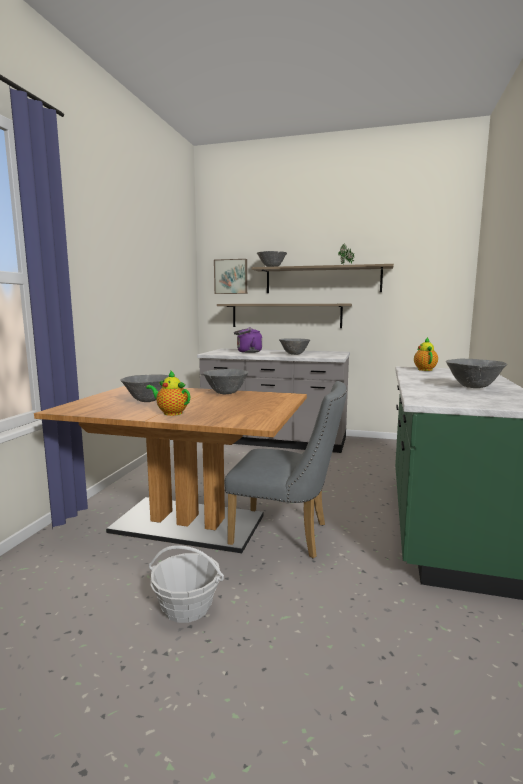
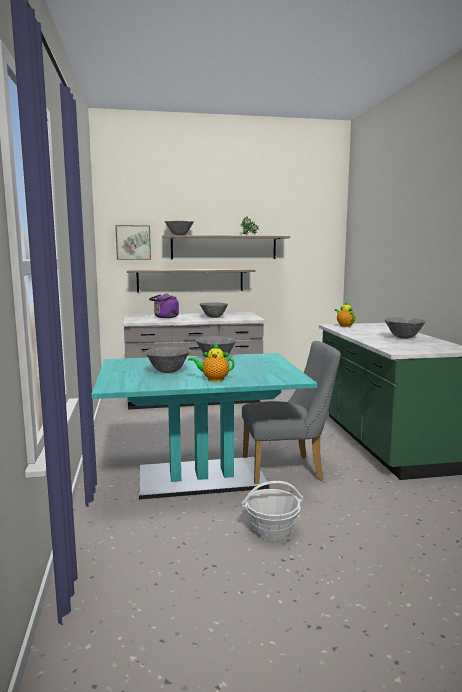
camera: 25 degrees left, 0 degrees up
(188, 524) = (201, 478): brown dining table -> turquoise dining table

